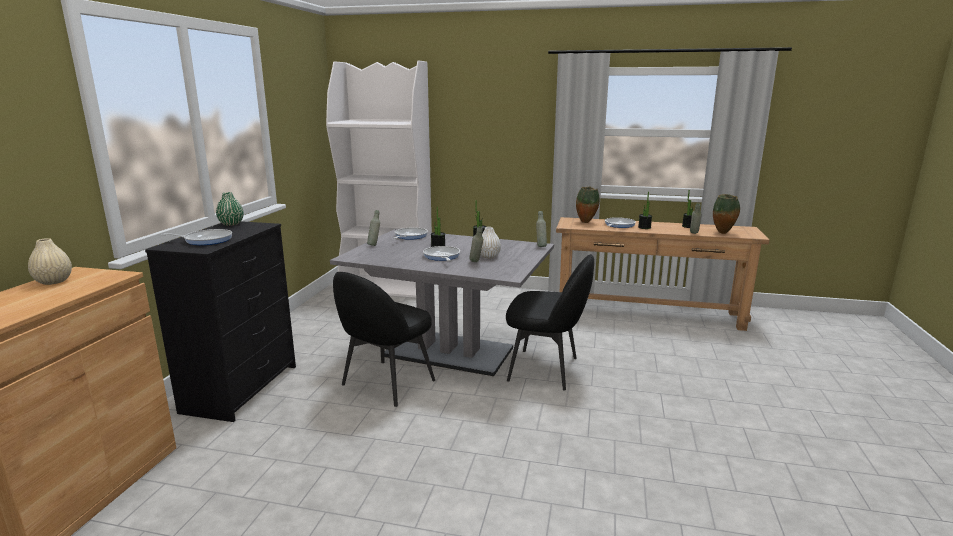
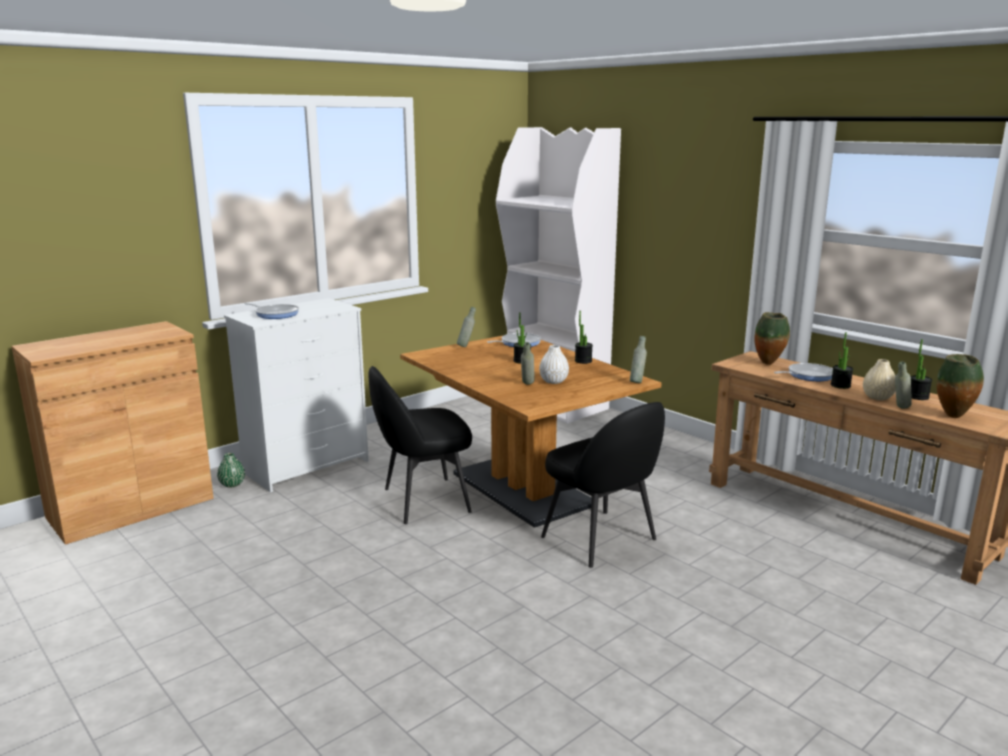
camera: 35 degrees right, 0 degrees up
(54, 281) = (135, 330): beige vase -> beige vase (877, 397)
(231, 224) = (323, 302): green vase -> green vase (232, 484)
(241, 388) = (307, 466): black dresser -> white dresser
(441, 256) = (505, 371): frying pan -> none
(449, 352) = (522, 489): grey dining table -> brown dining table

